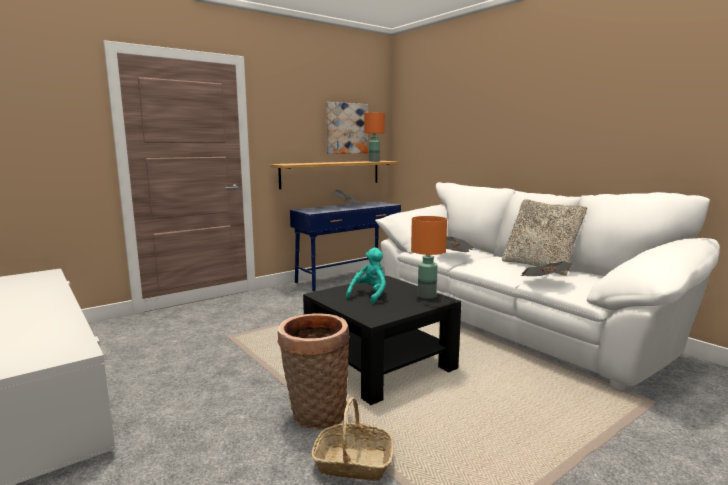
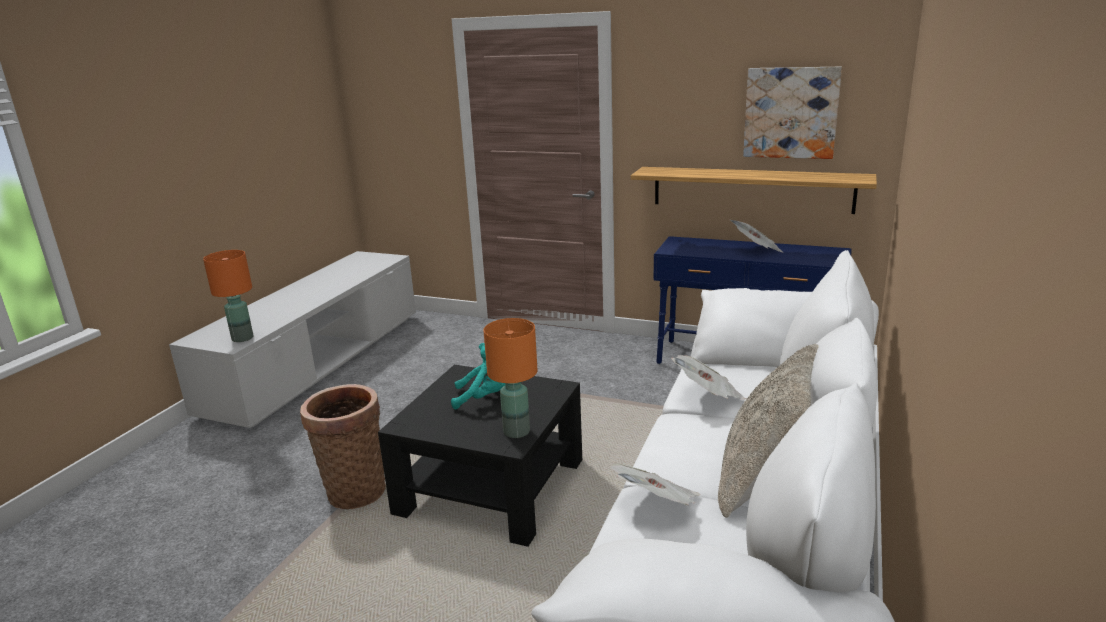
camera: 60 degrees right, 10 degrees up
(353, 463) = (285, 542): basket -> none
(374, 161) = (827, 178): orange table lamp -> orange table lamp (242, 338)

